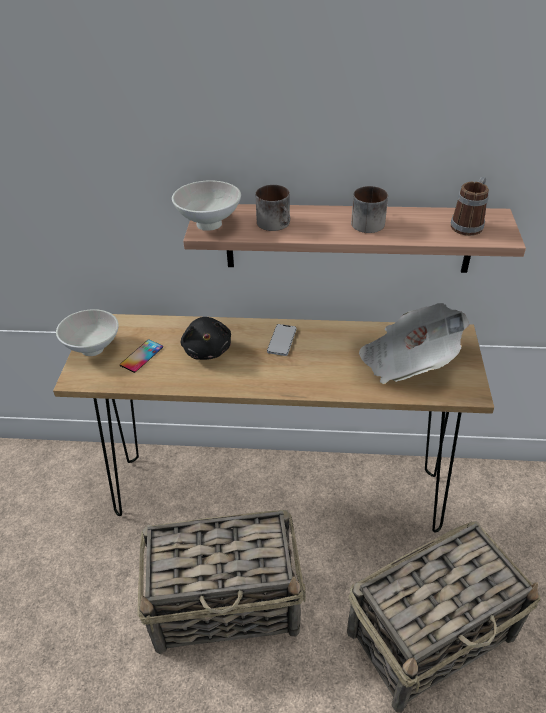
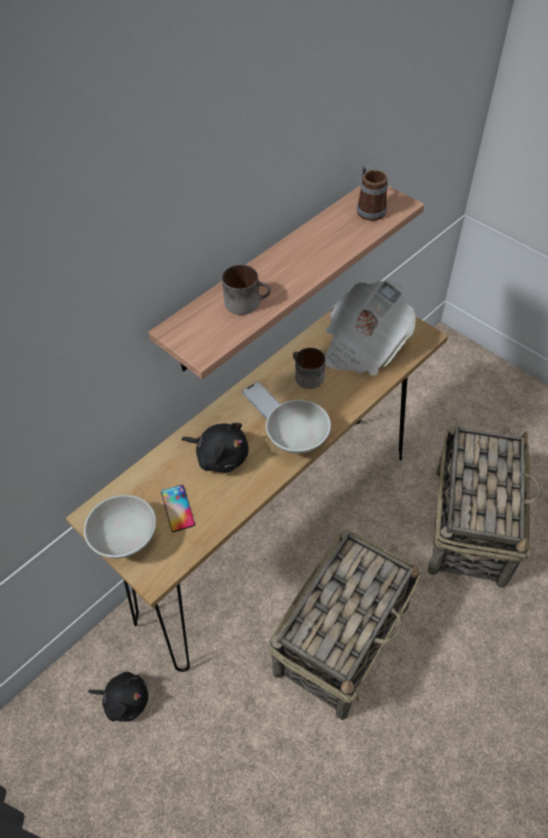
camera: 50 degrees left, 10 degrees up
(72, 496) = (124, 700): none -> black plush toy
(207, 223) = (194, 342): white bowl -> white bowl (296, 443)
(366, 221) = (304, 253): mug -> mug (305, 376)

